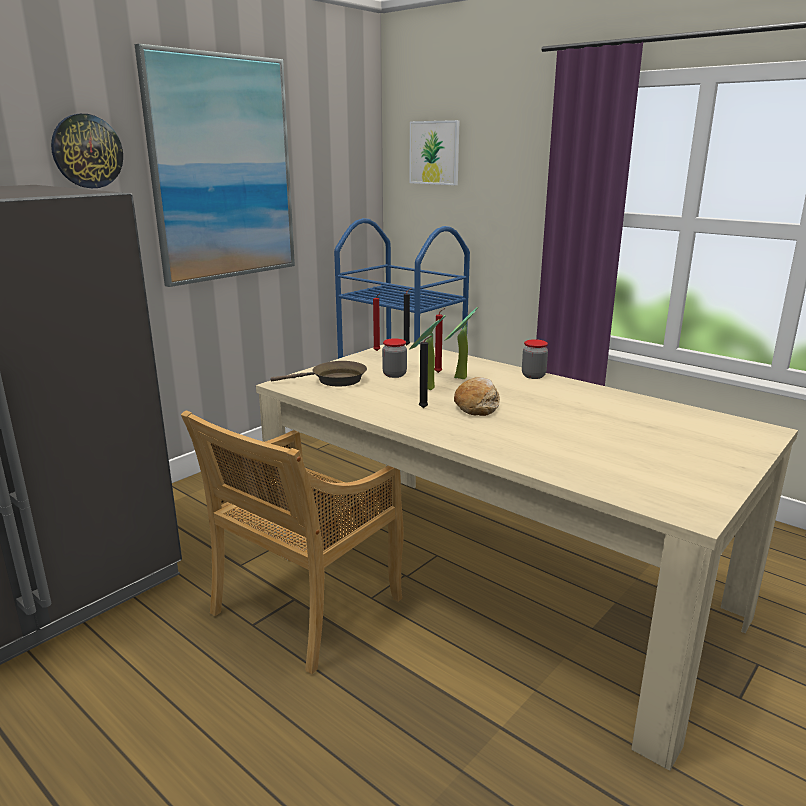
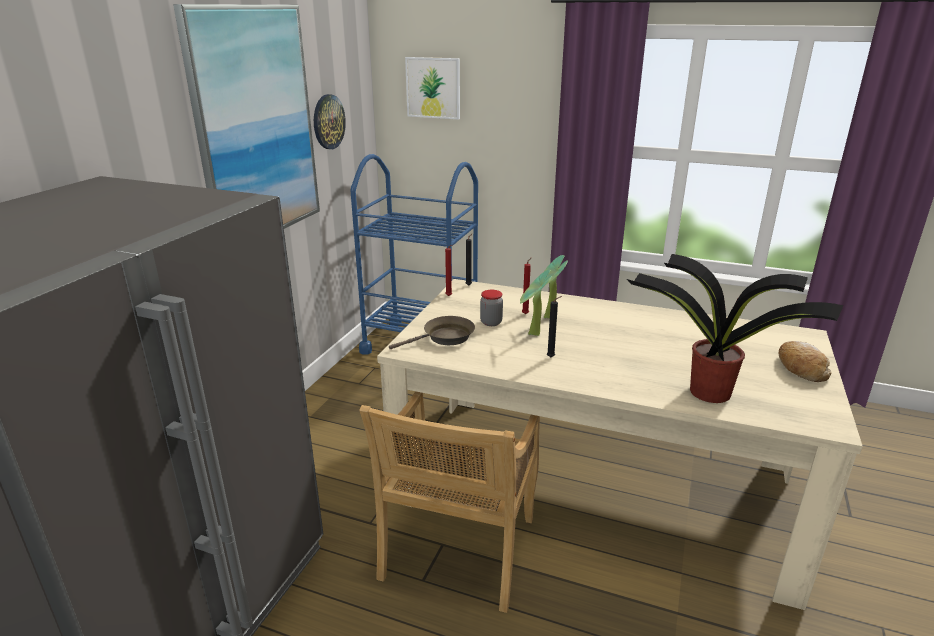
camera: 20 degrees left, 5 degrees up
(87, 151) = (141, 129): wall clock -> wall clock (328, 122)
(477, 405) = (590, 346): bread -> bread (800, 368)
(533, 376) = (603, 305): jar -> none
(569, 459) = (707, 391): none -> potted plant

